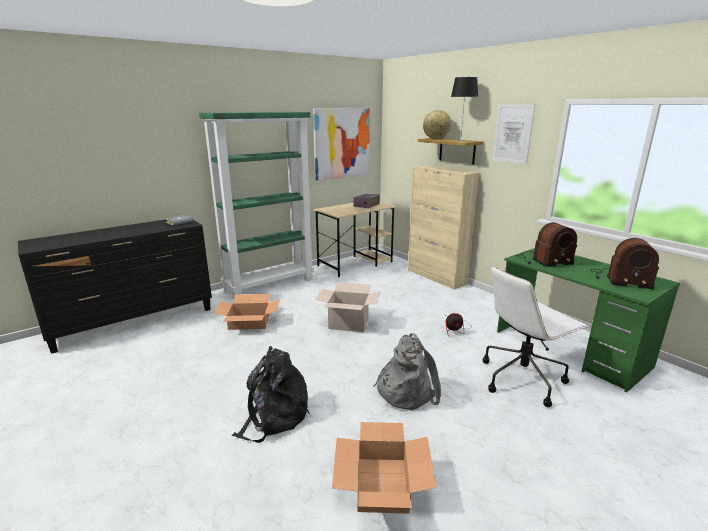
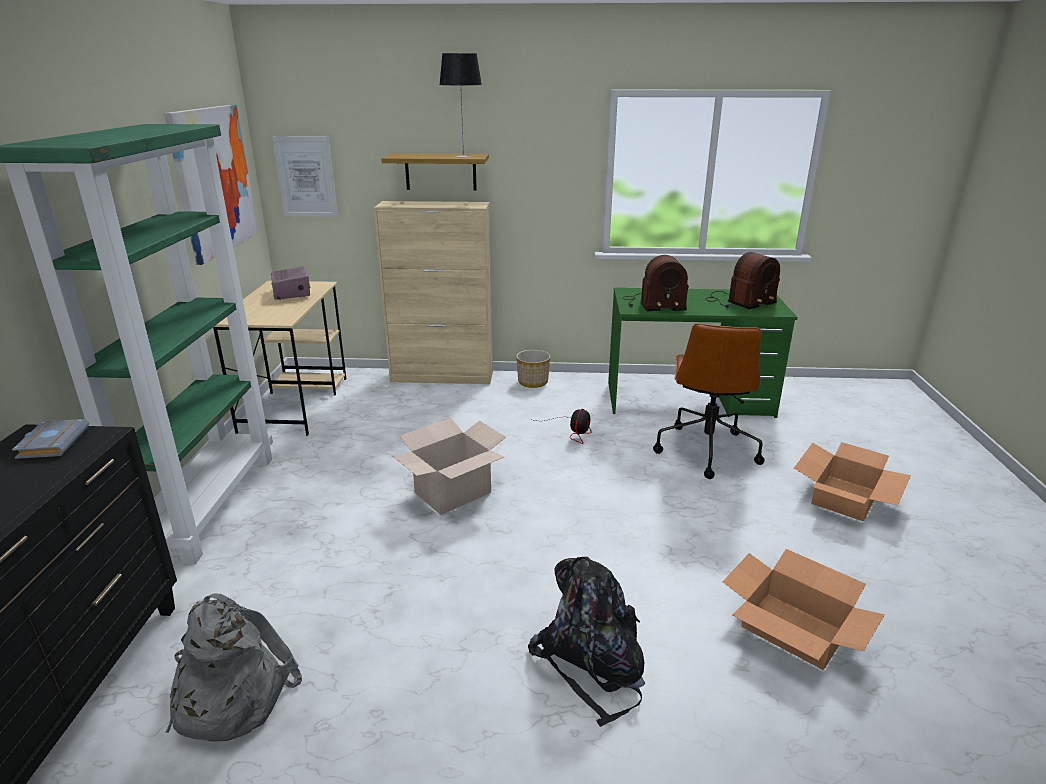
camera: 50 degrees left, 5 degrees up
(249, 322) = (301, 580): cardboard box -> cardboard box (845, 497)
(406, 390) = (652, 528): grey backpack -> grey backpack (230, 694)
(436, 139) = (411, 156): globe -> none
(480, 297) = (532, 382): none -> planter
(512, 133) = (537, 139): picture -> picture (306, 177)
(522, 378) = (706, 450): white office chair -> brown office chair
(542, 260) = (653, 304): radio -> radio turned 60 degrees clockwise

